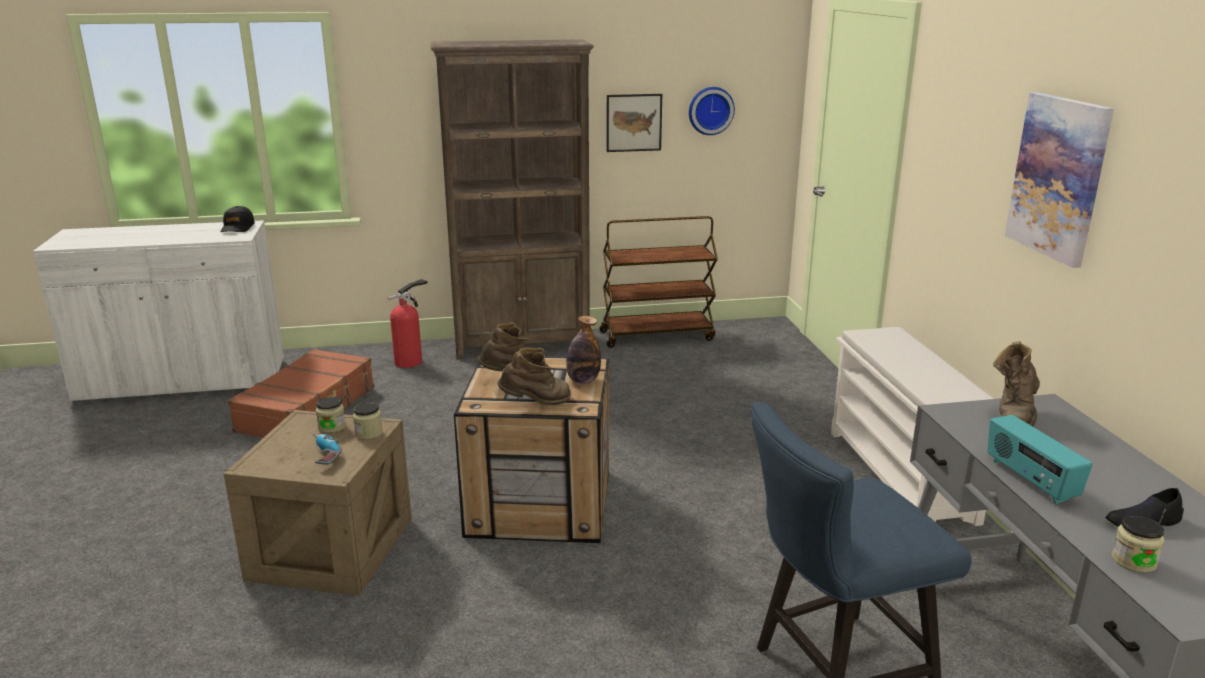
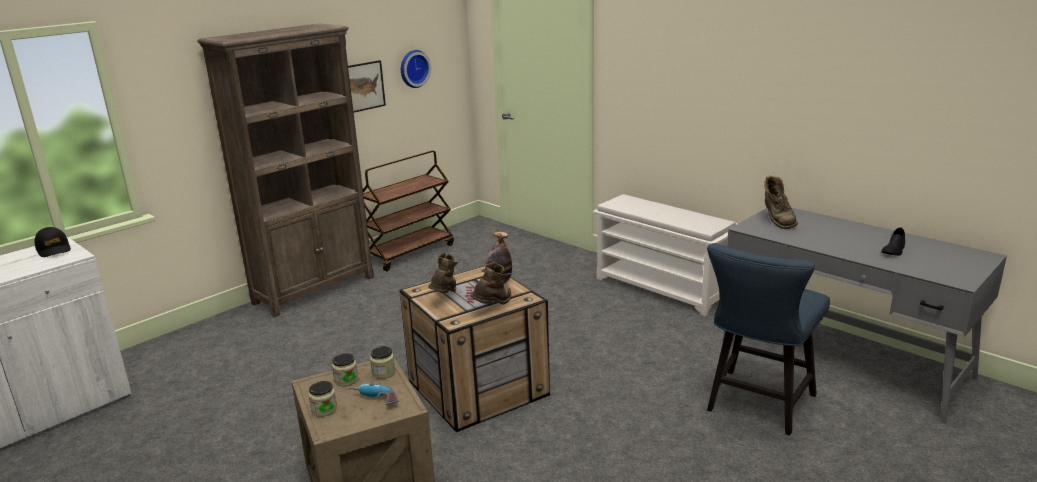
camera: 35 degrees left, 0 degrees up
(308, 409) = (193, 399): brown suitcase -> none
(411, 361) = (235, 331): fire extinguisher -> none
(1029, 480) = (828, 248): radio -> none
(1058, 177) = (747, 75): picture -> none
(1133, 561) = (915, 267): jar -> jar (324, 409)

